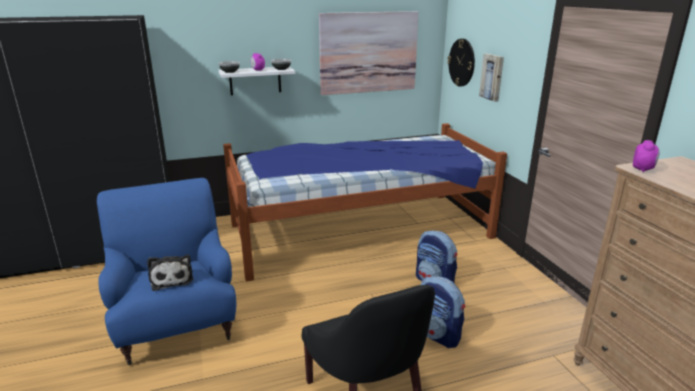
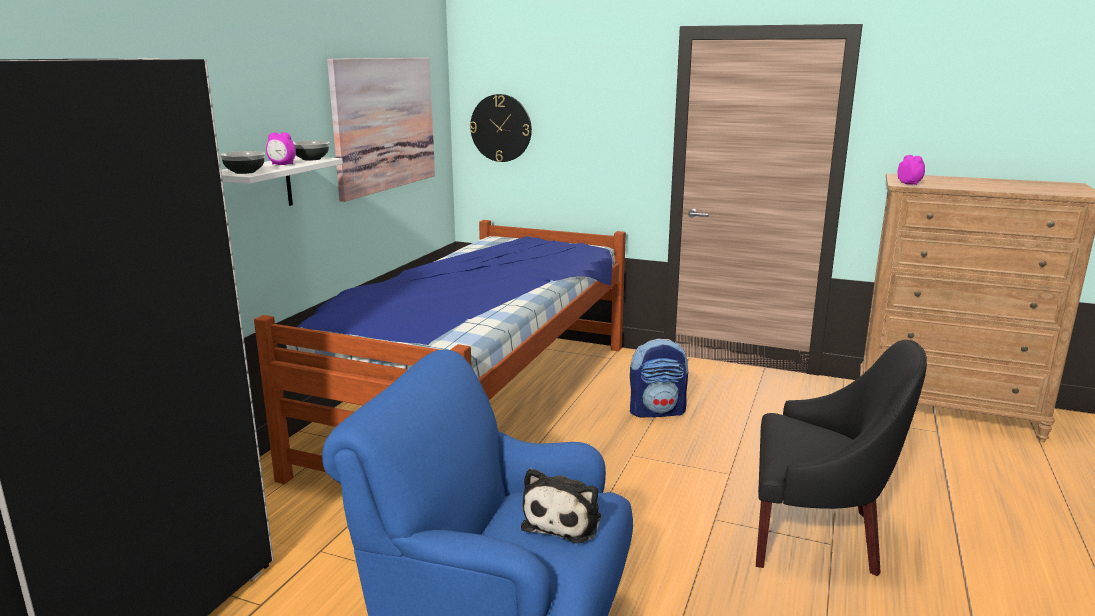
camera: 50 degrees left, 5 degrees down
(172, 279) = (564, 520): plush toy -> plush toy turned 90 degrees clockwise
(438, 335) = (755, 452): backpack -> none
(492, 77) = (574, 139): picture -> none

